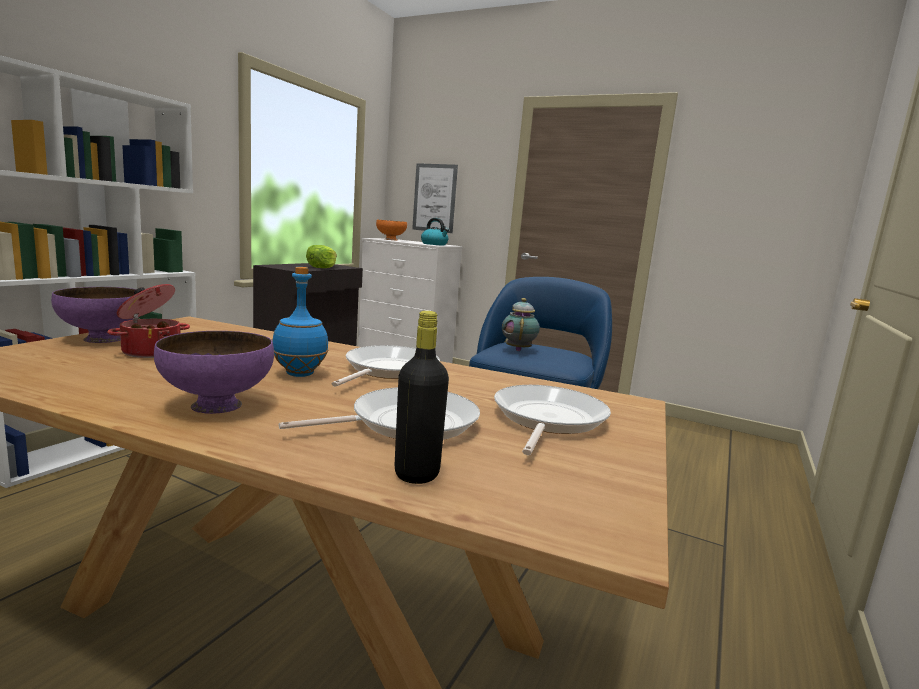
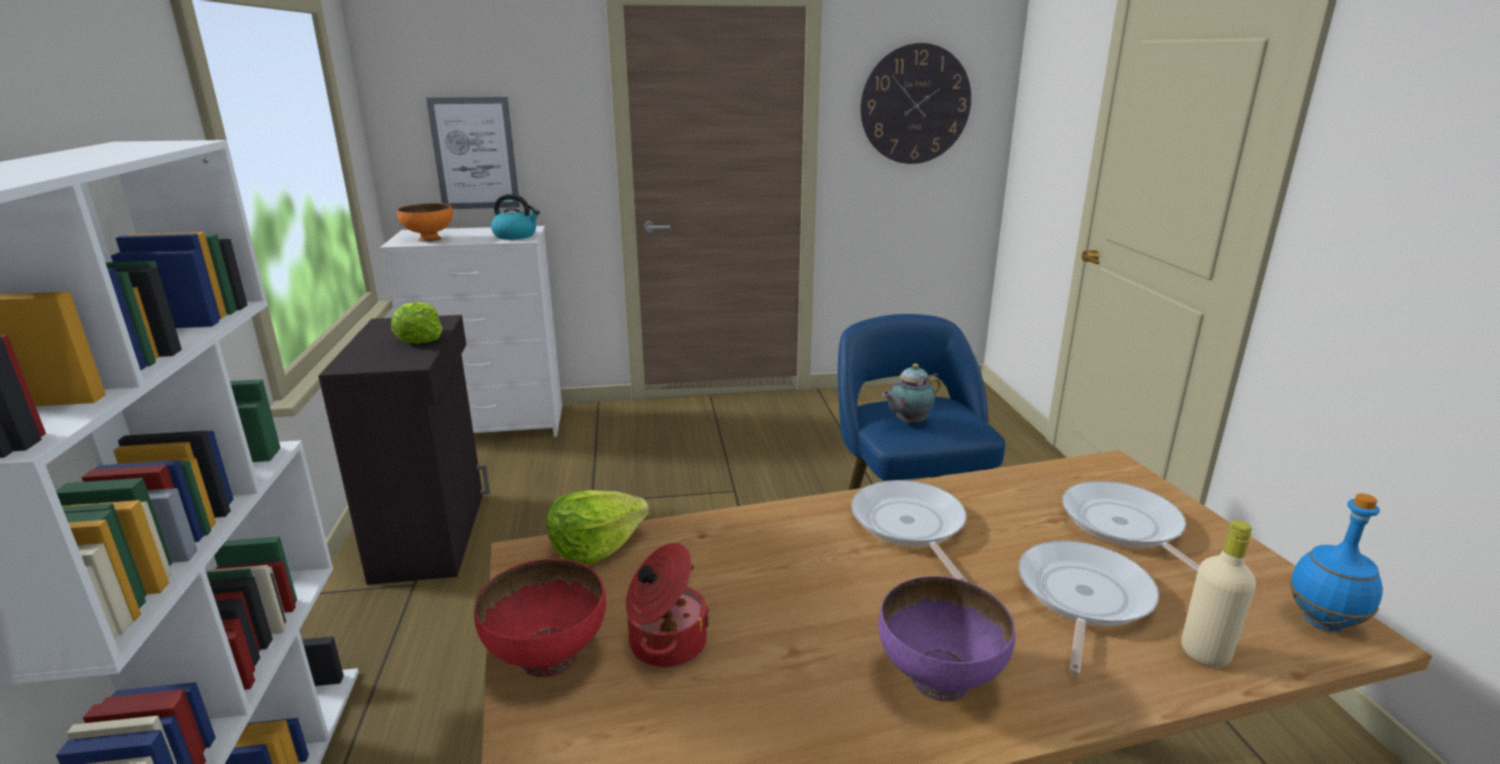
camera: 35 degrees left, 10 degrees up
(103, 338) = (547, 657): purple bowl -> red bowl
(219, 327) = (595, 546): none -> lettuce
(299, 374) = (872, 583): blue bottle -> blue bottle (1322, 622)
(416, 474) = (1204, 653): black bottle -> beige bottle
(518, 349) = (908, 422): teapot -> teapot turned 90 degrees counterclockwise
(751, 183) = (915, 104): none -> wall clock

